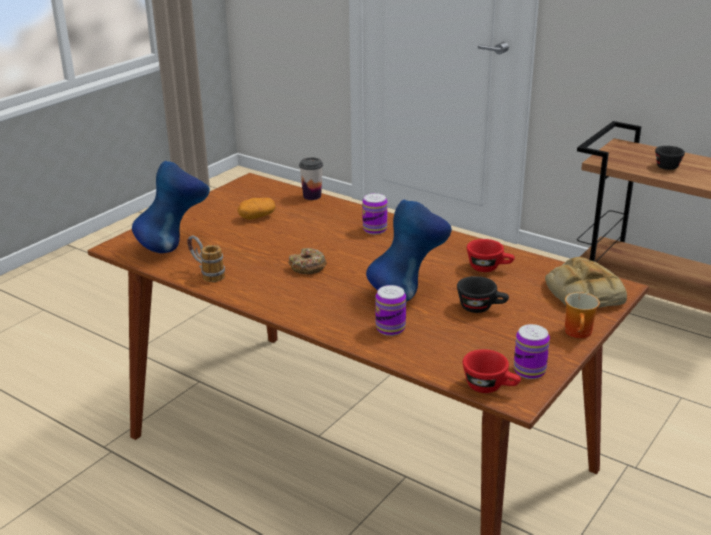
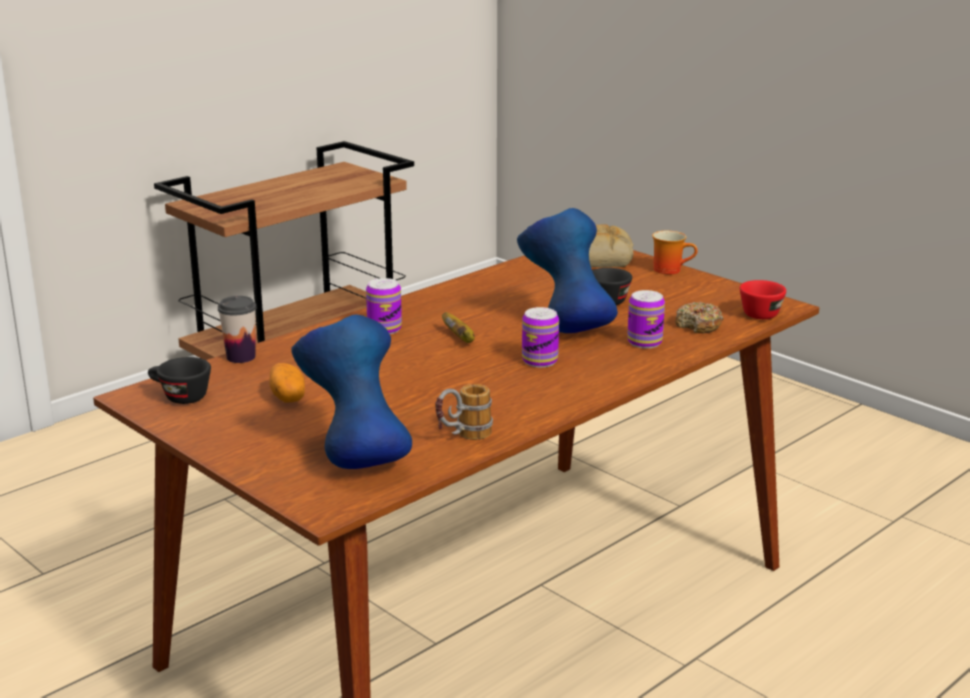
camera: 80 degrees left, 5 degrees down
(308, 267) = (474, 373): donut -> donut (698, 325)
(367, 256) = (460, 339): none -> banana
(489, 268) = (521, 286): red cup -> none
(529, 371) = (735, 296): can -> can (539, 361)
(666, 165) = (274, 197): black cup -> black cup (179, 397)

